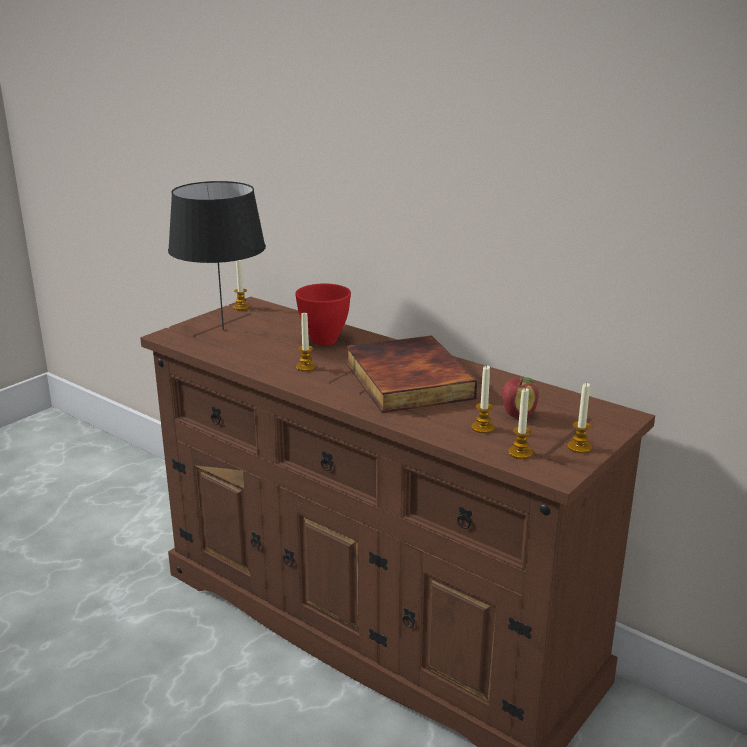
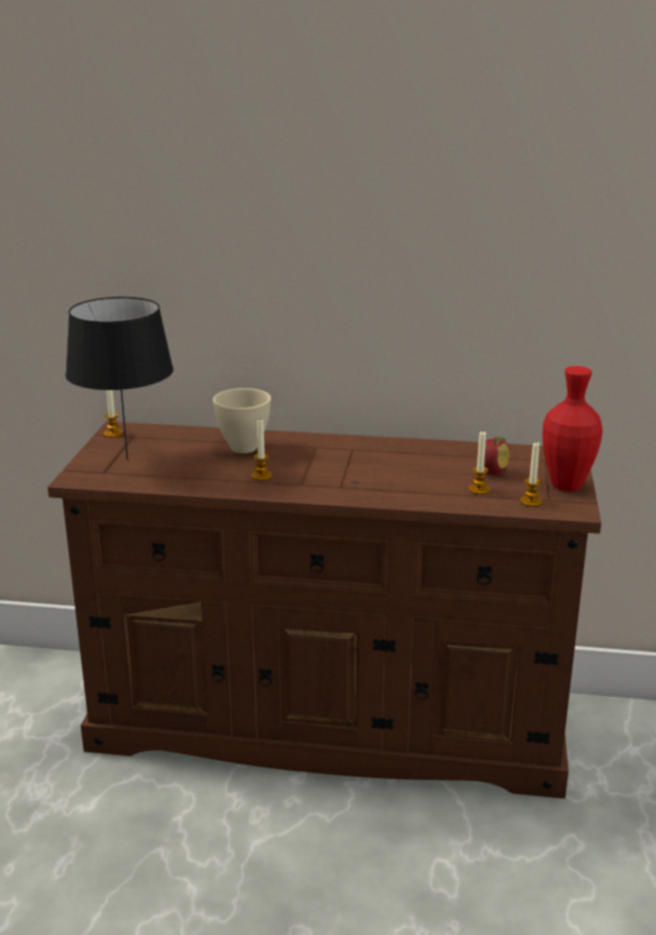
camera: 30 degrees left, 0 degrees up
(322, 340) = (242, 448): red bowl -> beige bowl
(405, 380) = (365, 466): book -> none
(579, 447) = (566, 486): candle -> red vase

